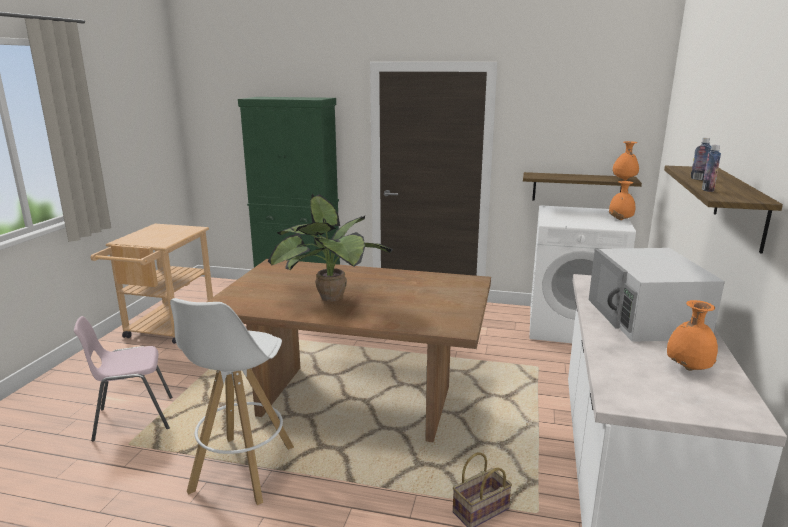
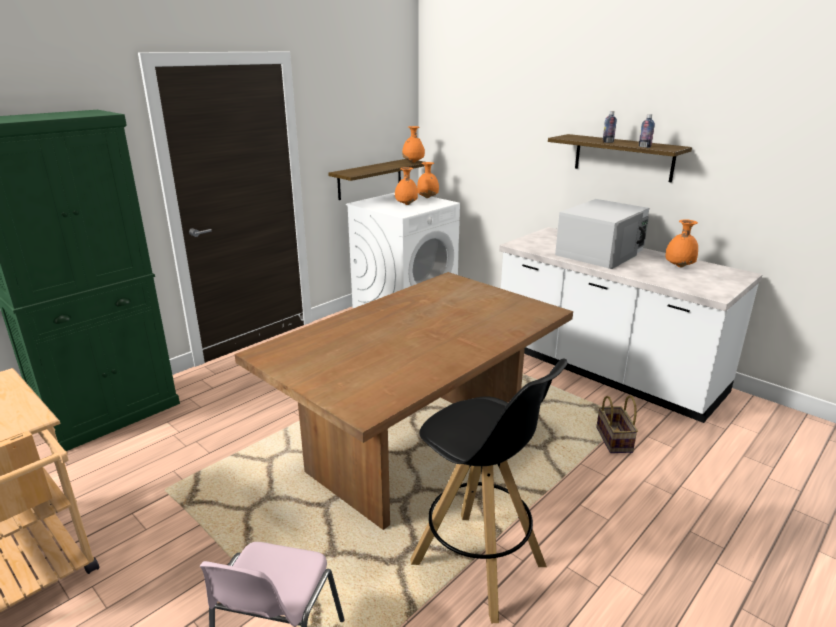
camera: 60 degrees left, 5 degrees up
(242, 469) = (479, 565): white stool -> black stool
(329, 299) = (423, 345): potted plant -> none
(580, 218) = (406, 204): none -> orange vase
(646, 318) = (600, 252): white microwave -> white microwave turned 75 degrees counterclockwise

